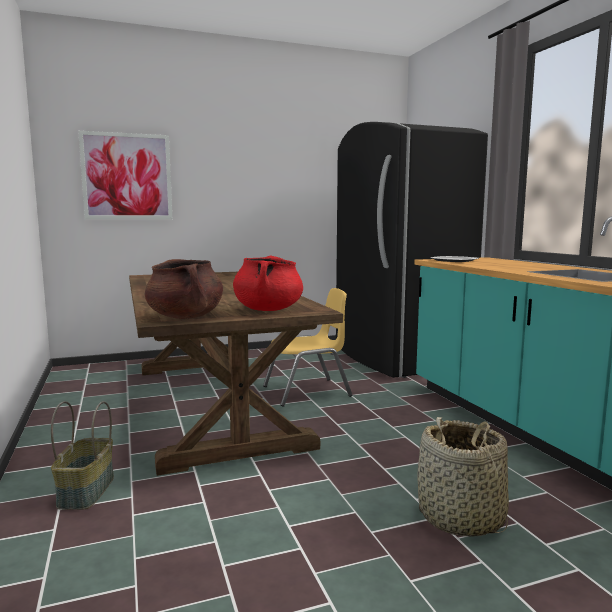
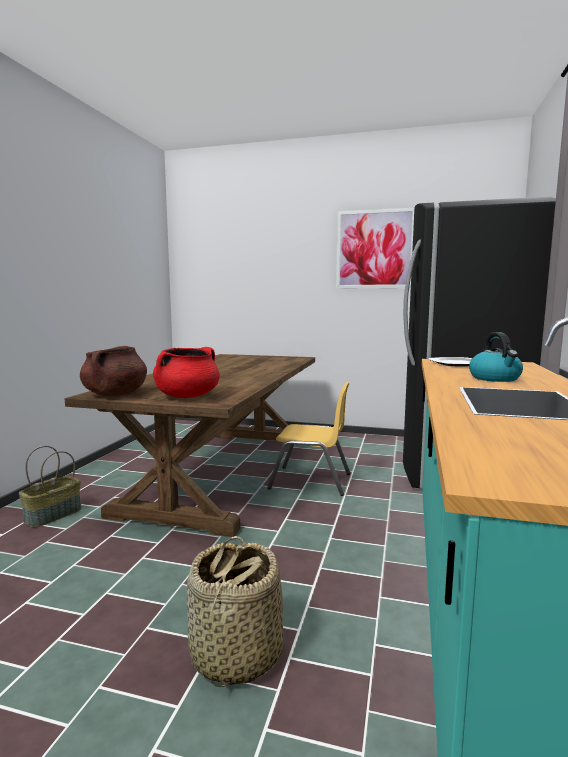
camera: 35 degrees right, 0 degrees up
(127, 176) = (230, 272): picture -> picture (375, 249)
(519, 266) = (495, 378): none -> kettle

